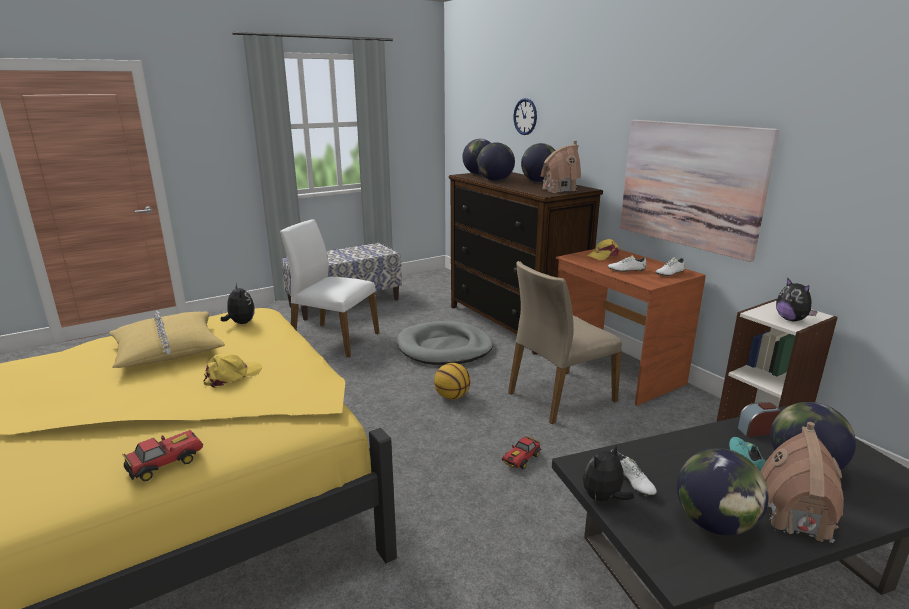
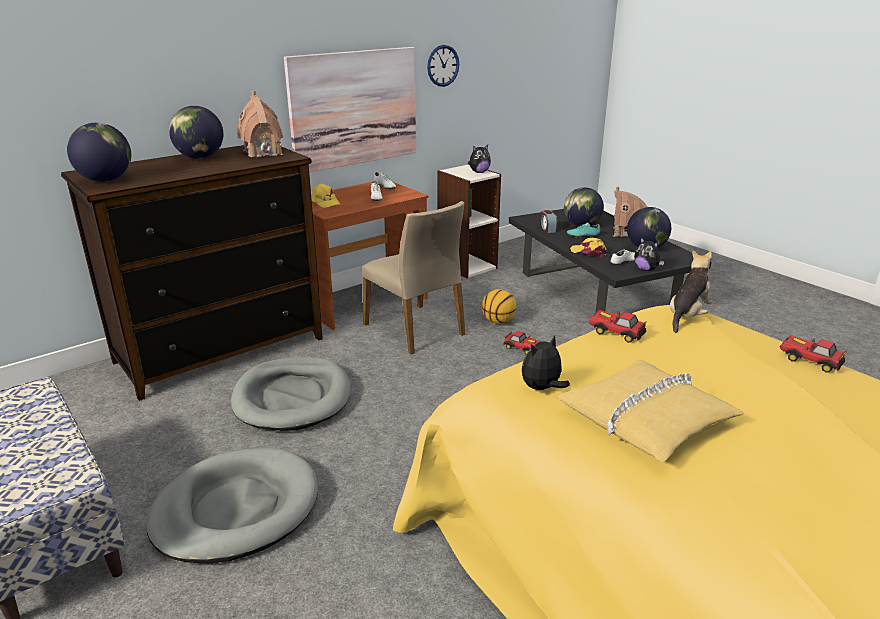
camera: 95 degrees left, 5 degrees up
(231, 376) = (674, 359): yellow cap -> yellow cap (589, 252)
(299, 359) = (615, 332): none -> toy car
(307, 402) = (687, 316): none -> plush toy
(334, 339) = (236, 509): white chair -> grey dog bed
(452, 396) = (422, 385): basketball -> basketball (498, 321)
(495, 180) = (173, 173): globe -> none
(525, 116) = (88, 78): wall clock -> wall clock (443, 65)

